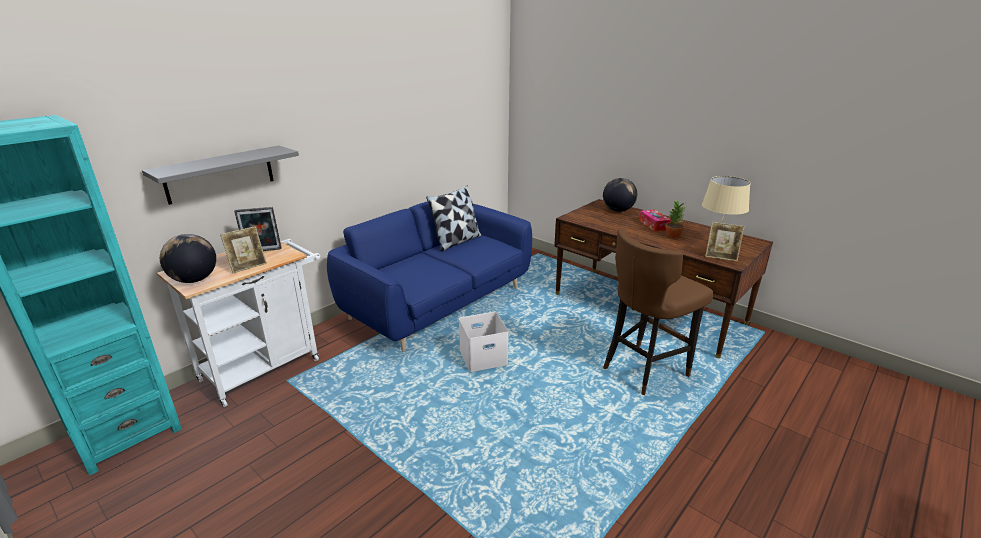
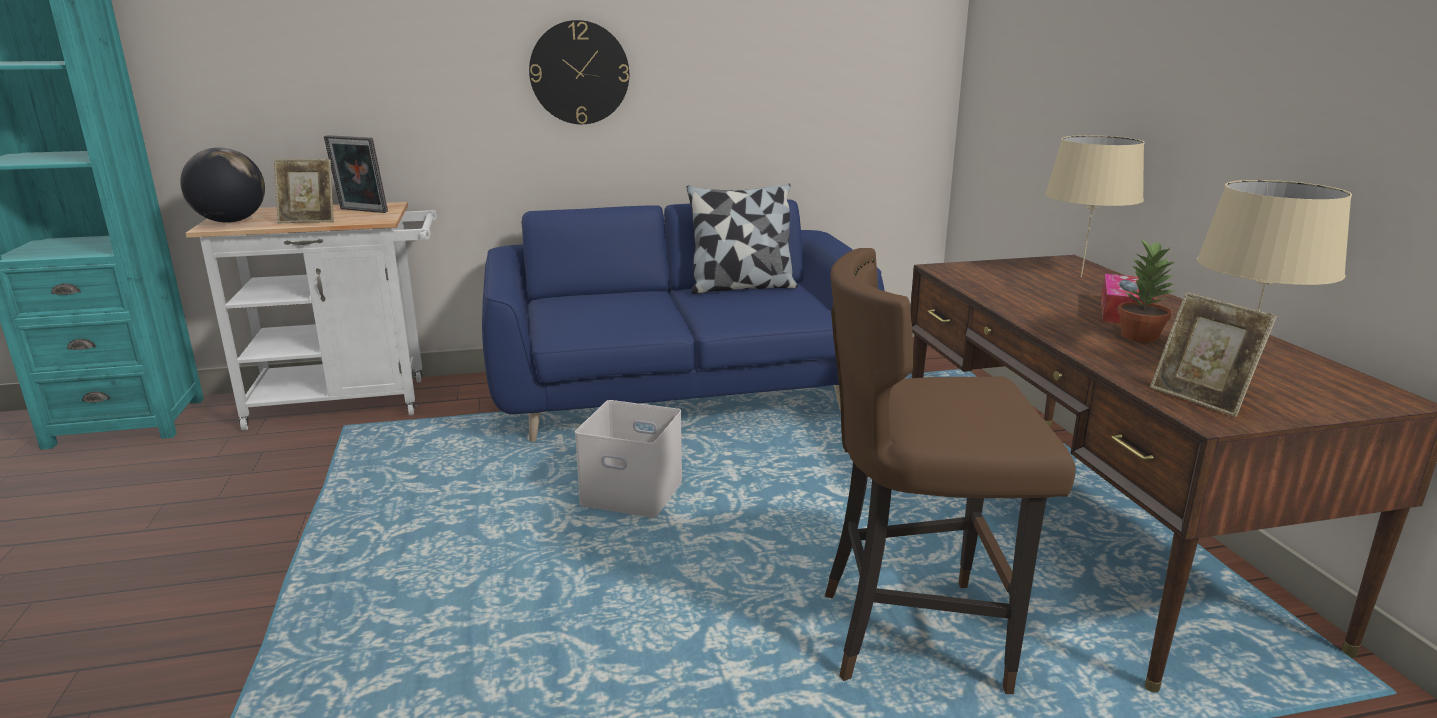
camera: 35 degrees right, 5 degrees down
(220, 174) = (329, 81): grey shelf -> none
(355, 143) = (579, 73): none -> wall clock
(618, 210) = (1081, 276): globe -> beige table lamp

